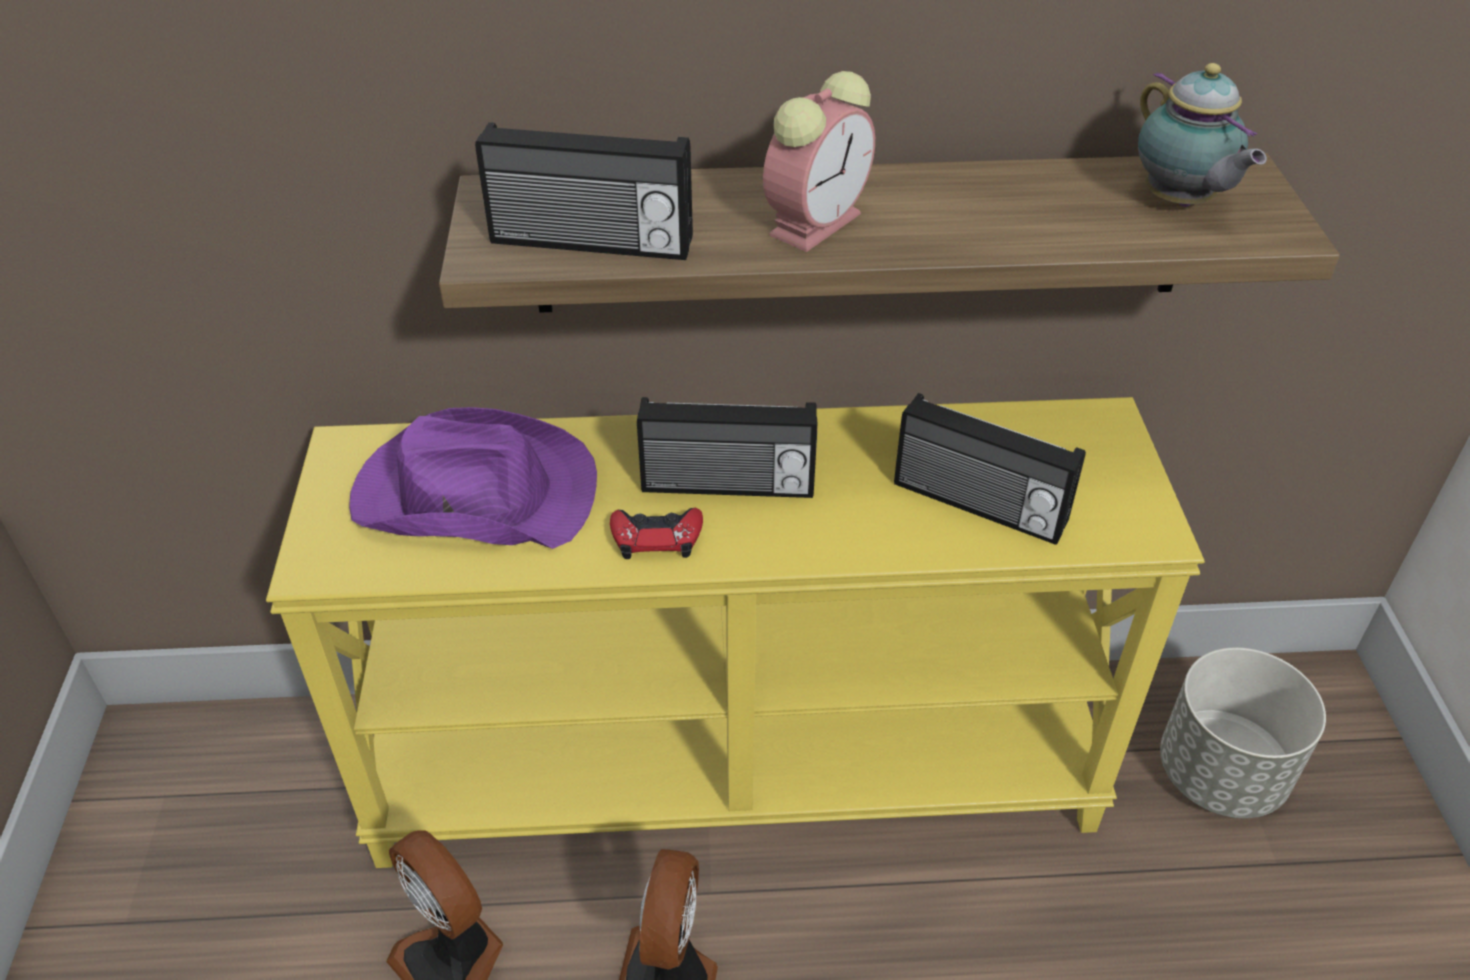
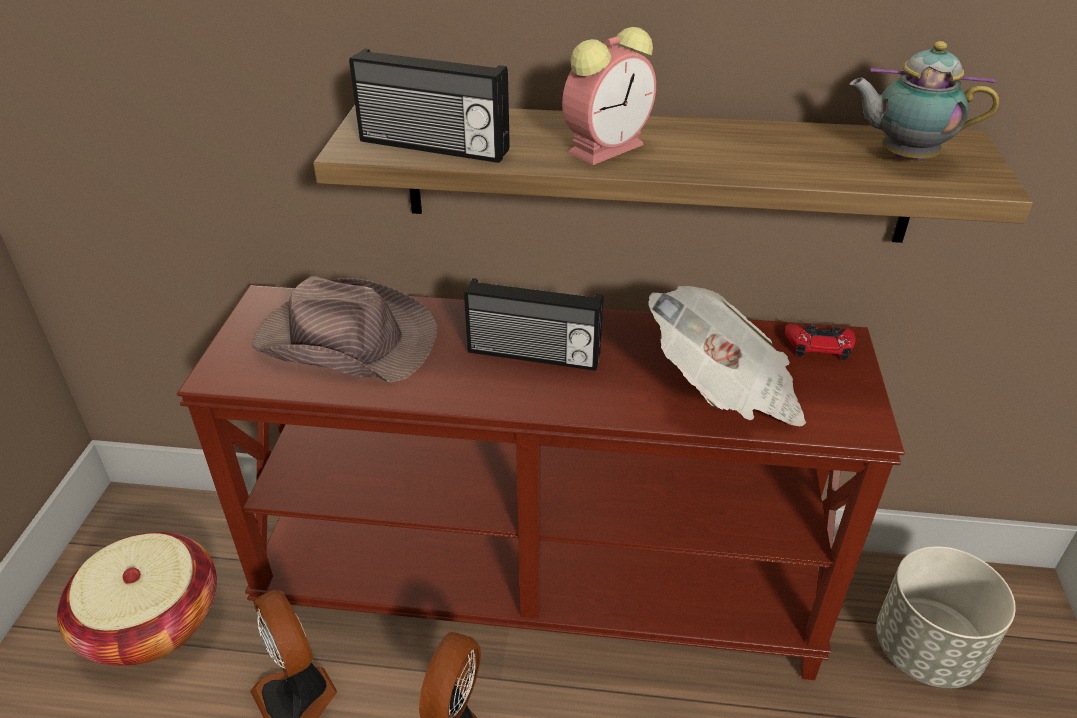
camera: 10 degrees right, 5 degrees down
(223, 891) = (151, 621): none -> basket
(473, 493) = (345, 339): purple hat -> brown hat
(656, 537) = (469, 385): red game controller -> red game controller (819, 346)
(736, 764) = (540, 585): yellow console table -> brown console table
(978, 506) = (724, 391): radio -> newspaper
(1179, 203) = (903, 157): teapot -> teapot turned 120 degrees clockwise

